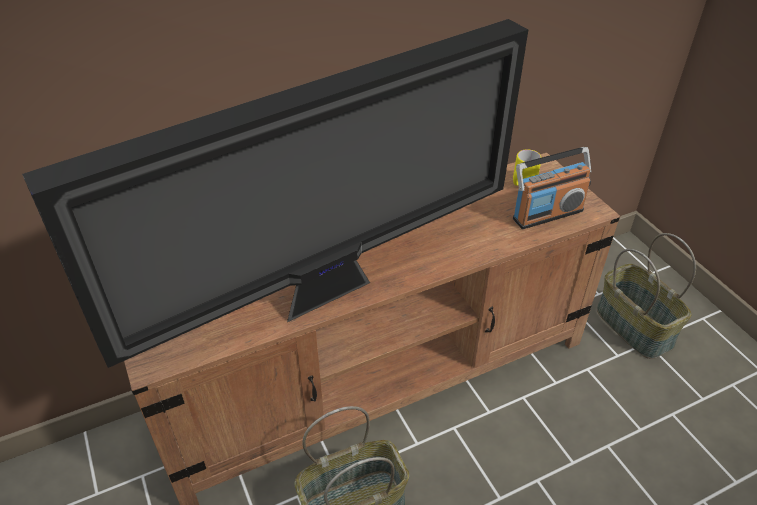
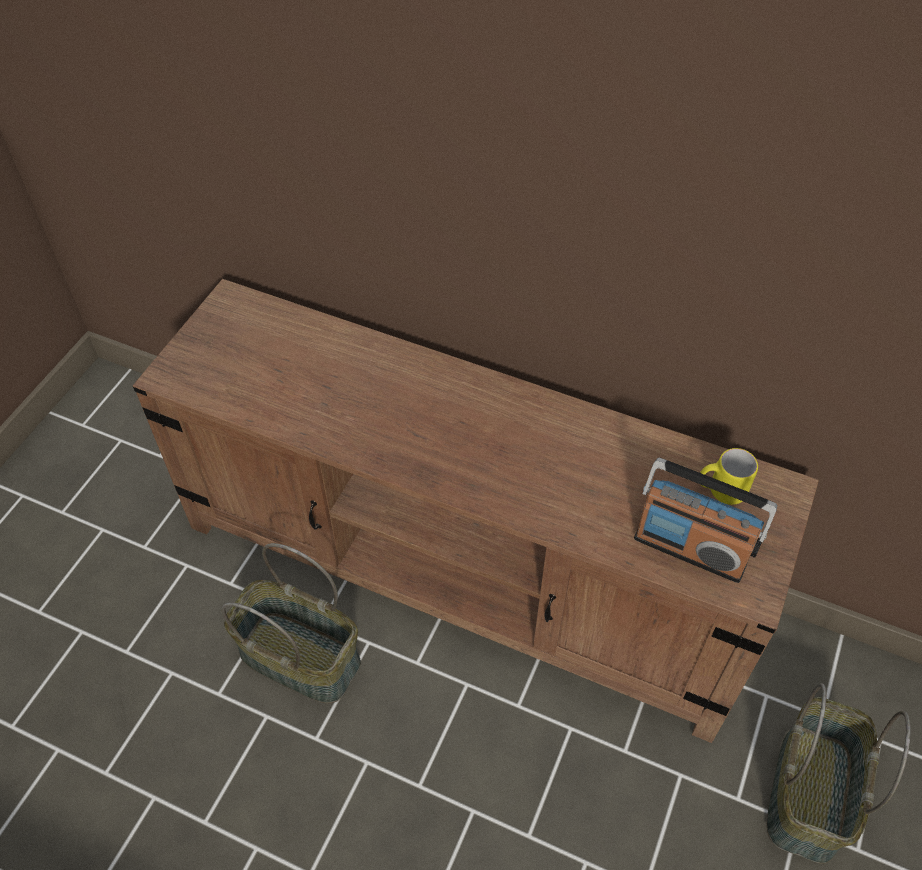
camera: 50 degrees right, 10 degrees up
(329, 291) = (365, 433): television -> none

